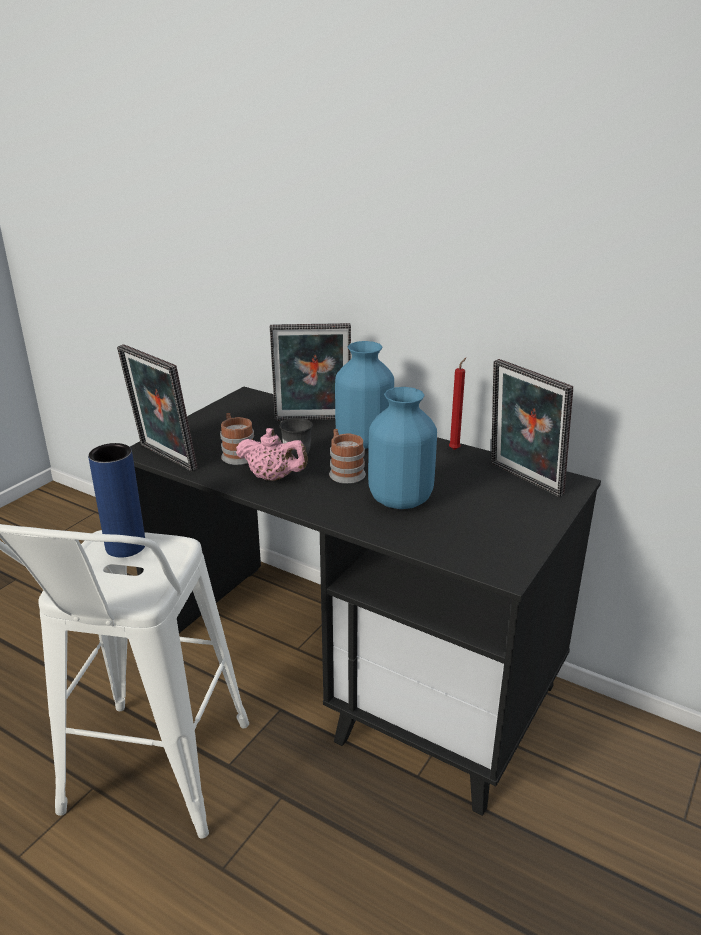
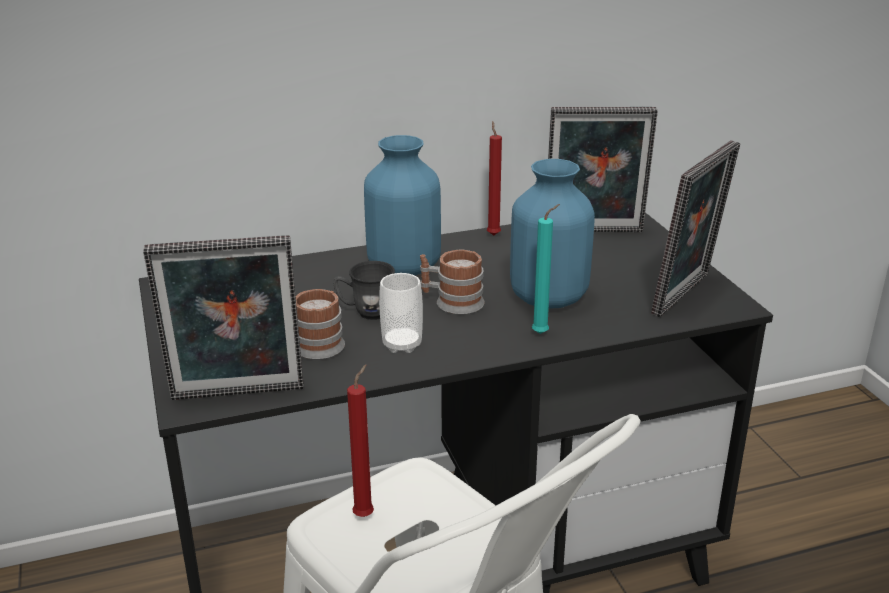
camera: 50 degrees left, 0 degrees up
(125, 546) = (365, 514): blue vase -> red candle
(273, 478) = (402, 344): pink teapot -> cup
(312, 420) = (308, 274): picture frame -> picture frame (687, 296)
(351, 515) = (542, 333): none -> turquoise candle

